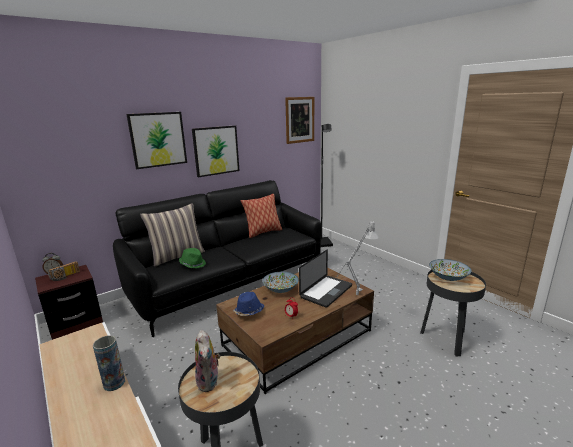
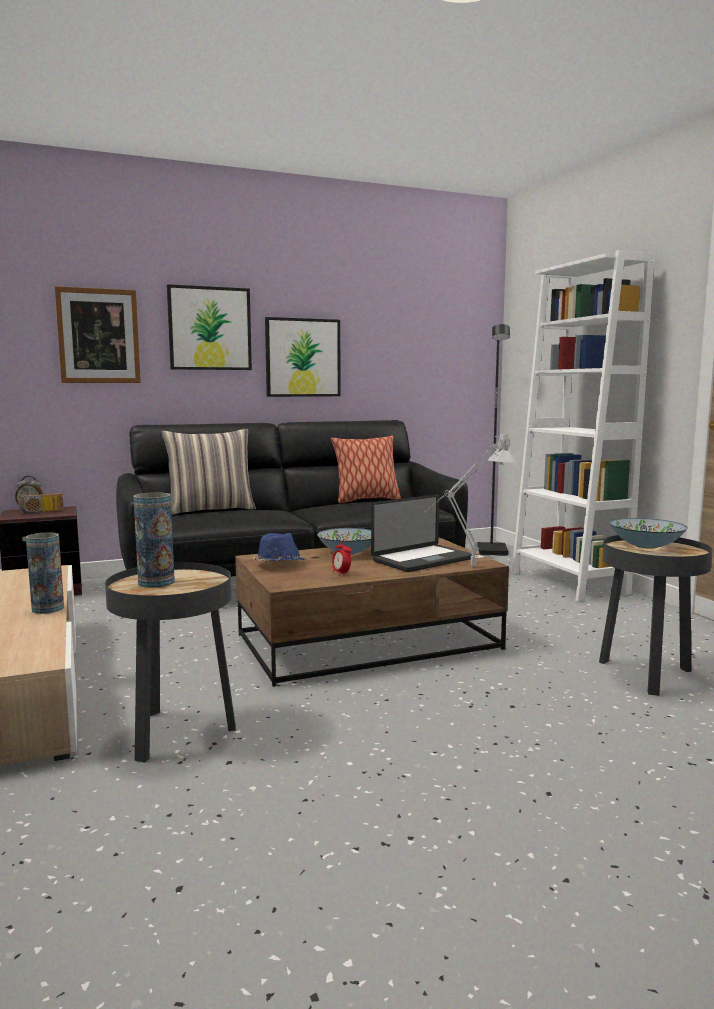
camera: 15 degrees right, 10 degrees down
(193, 264) = (227, 516): green hat -> none
(209, 382) = (156, 582): plush toy -> vase
(300, 120) = (460, 323): picture -> picture (98, 336)
(372, 265) = (568, 582): none -> white bookcase

